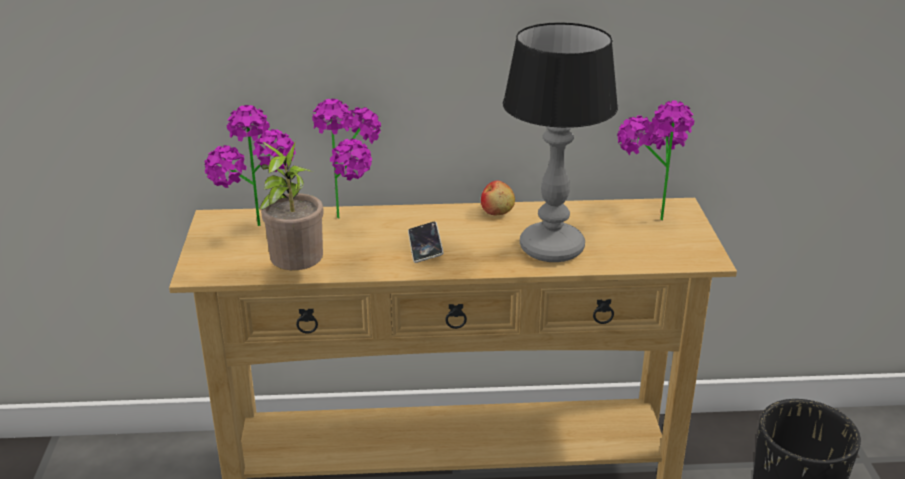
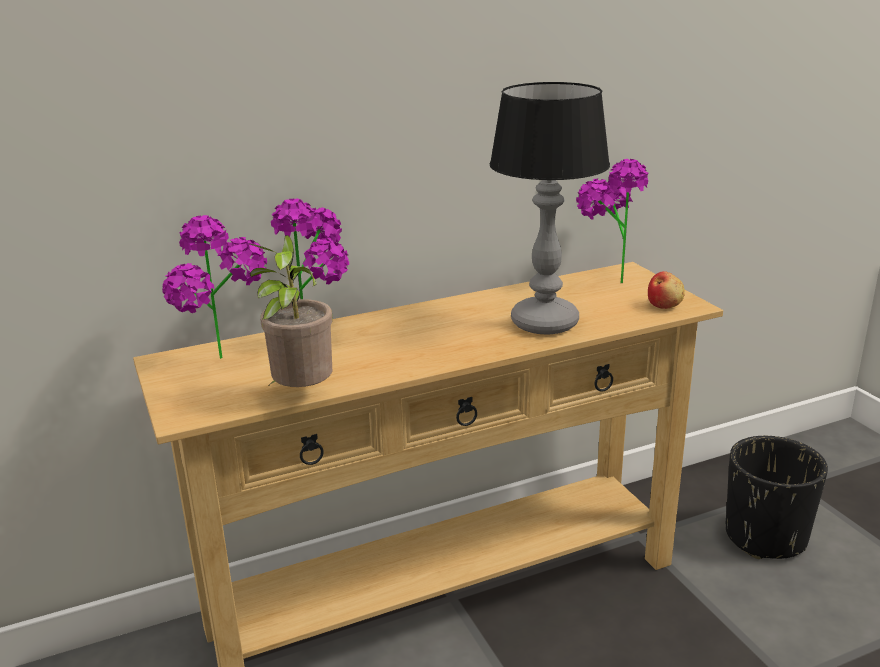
camera: 20 degrees left, 5 degrees down
(425, 246) = (418, 343): phone -> none
(497, 211) = (465, 302): apple -> apple (664, 305)

